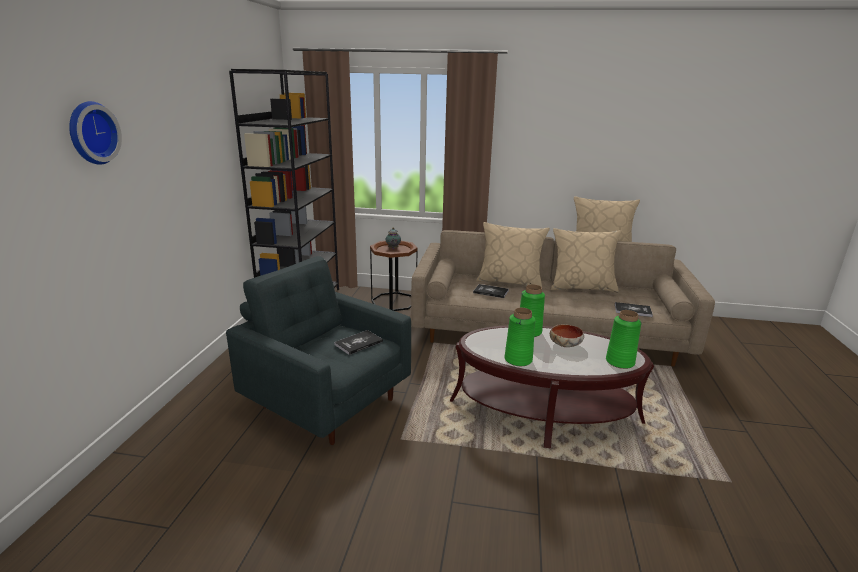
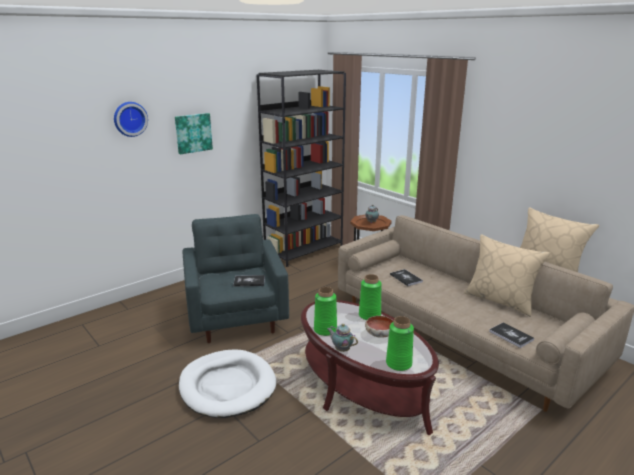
camera: 40 degrees right, 0 degrees up
(172, 157) = (193, 133): none -> picture
(426, 479) = (227, 386): none -> white dog bed
(510, 281) = (439, 275): beige pillow -> none
(562, 371) = (341, 349): none -> teapot

